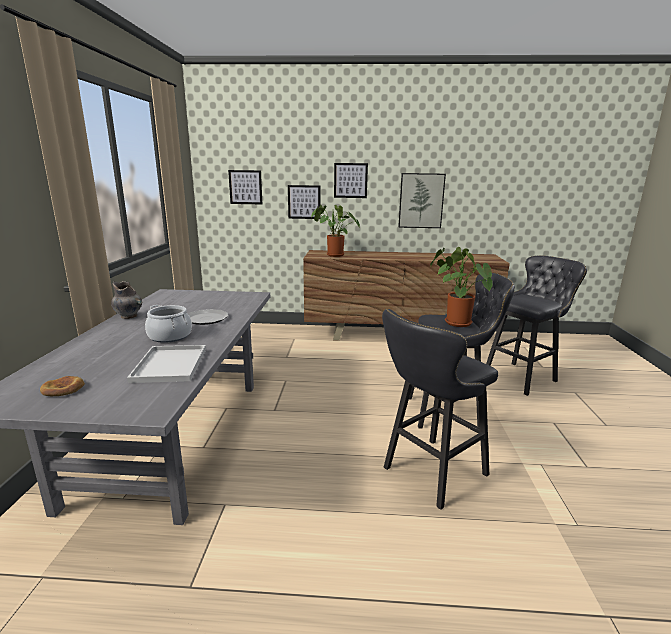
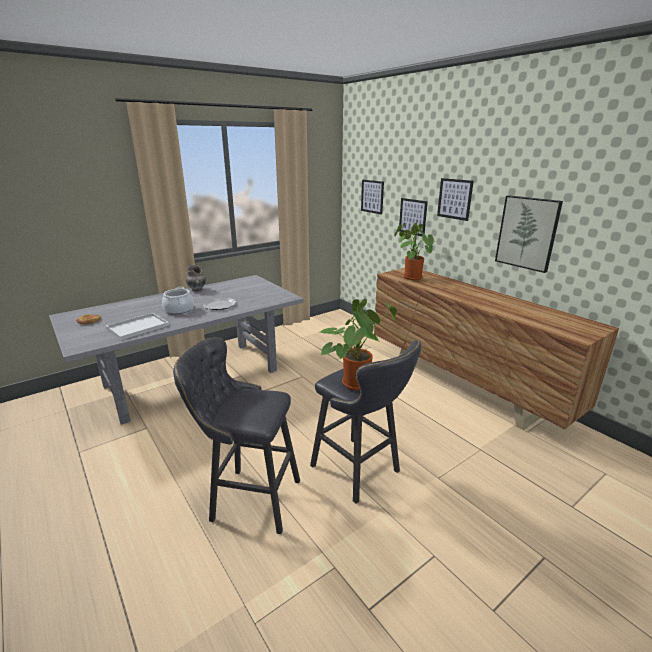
camera: 50 degrees right, 5 degrees up
(524, 376) = (517, 498): black stool -> none

